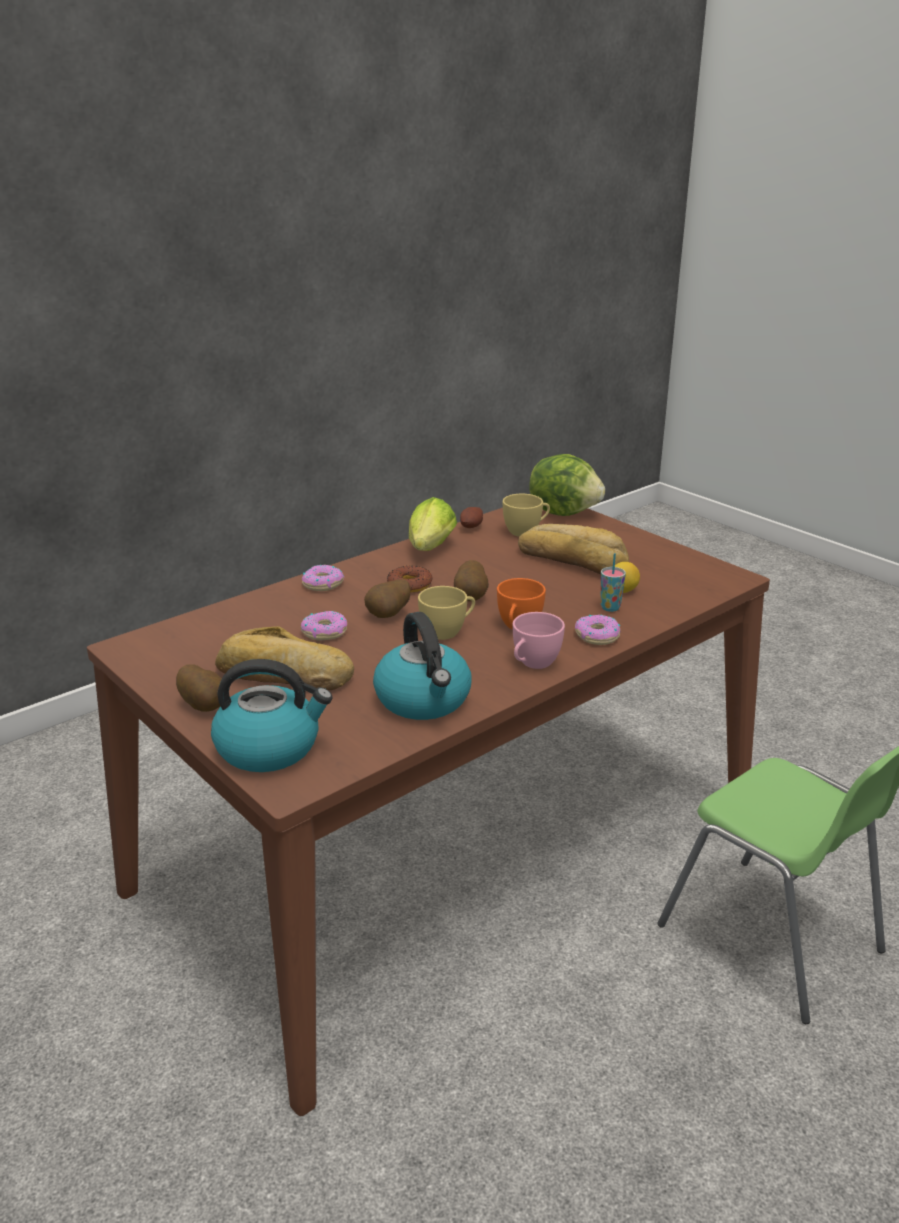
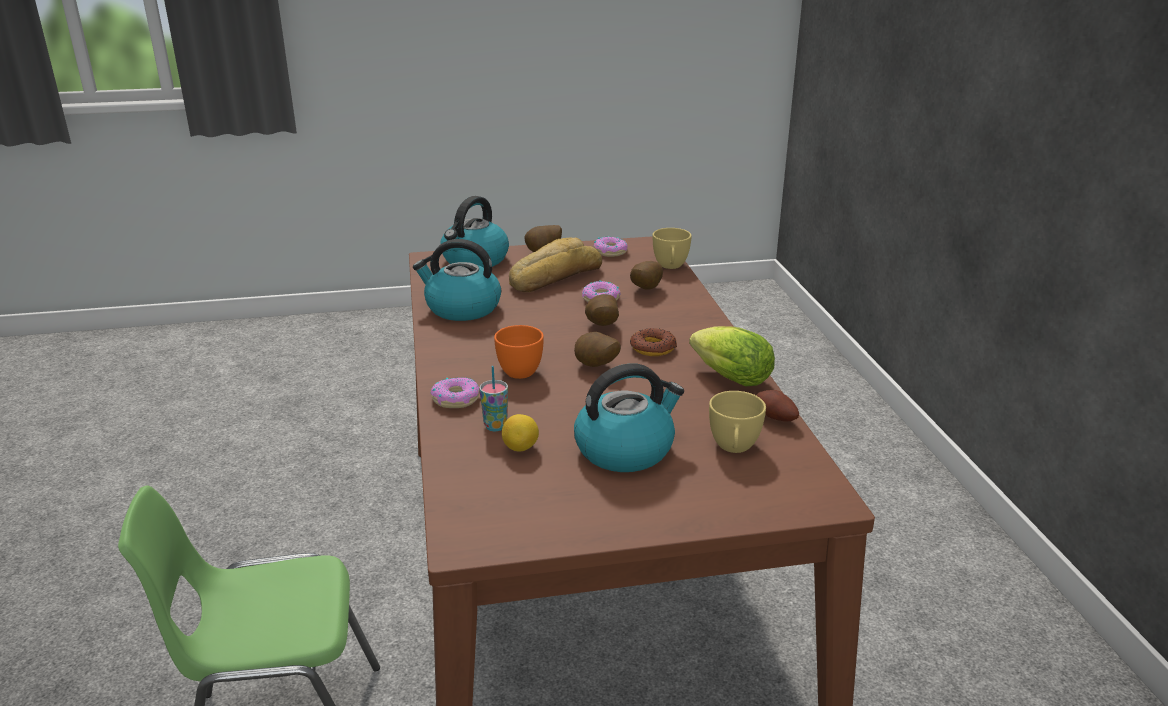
camera: 120 degrees right, 0 degrees up
(278, 617) = (644, 289): none -> potato
(322, 584) = (692, 315): donut -> donut (610, 252)
(448, 632) = (546, 340): yellow cup -> yellow cup (670, 266)
(533, 664) = (452, 357): pink cup -> none
(564, 512) = (782, 501): lettuce -> none
(573, 559) = (625, 449): bread -> kettle

